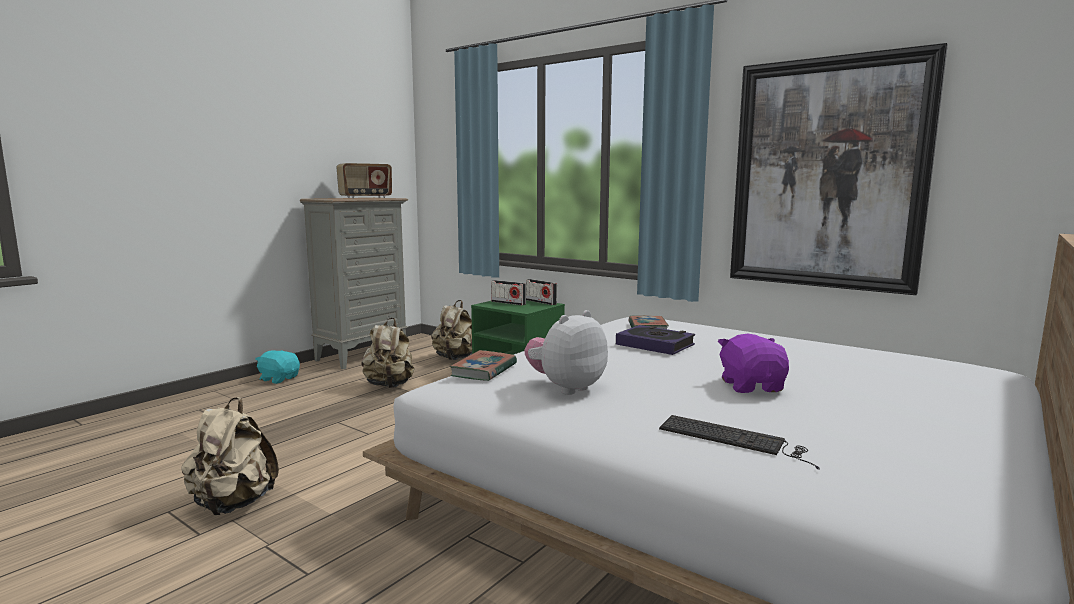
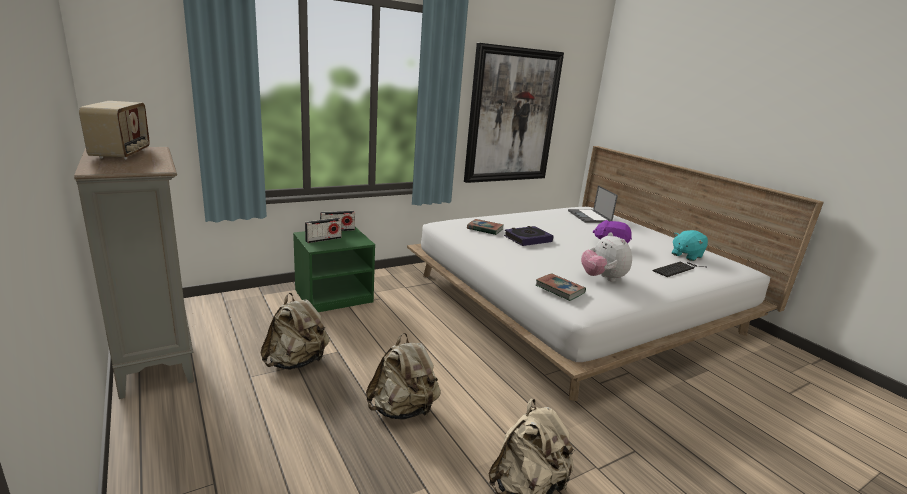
camera: 70 degrees left, 10 degrees up
(279, 379) = (166, 437): turquoise plush toy -> turquoise plush toy (686, 255)
(455, 358) = (254, 312): beige backpack -> beige backpack (403, 410)
(901, 367) = (589, 217): none -> laptop

